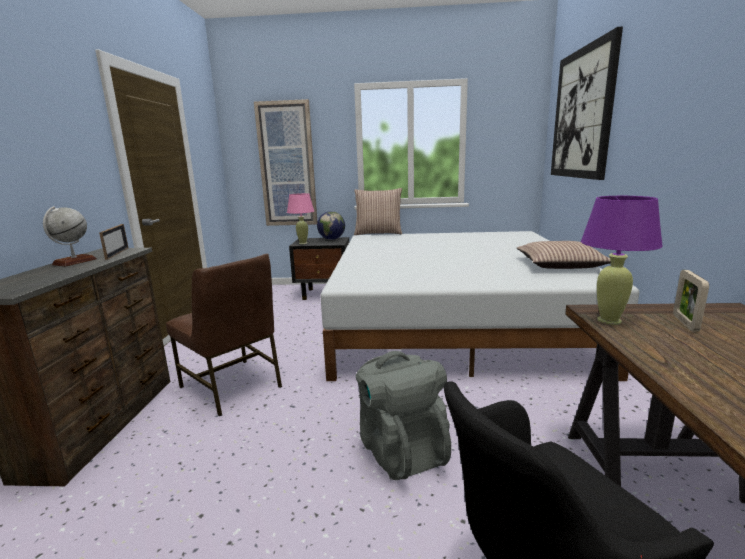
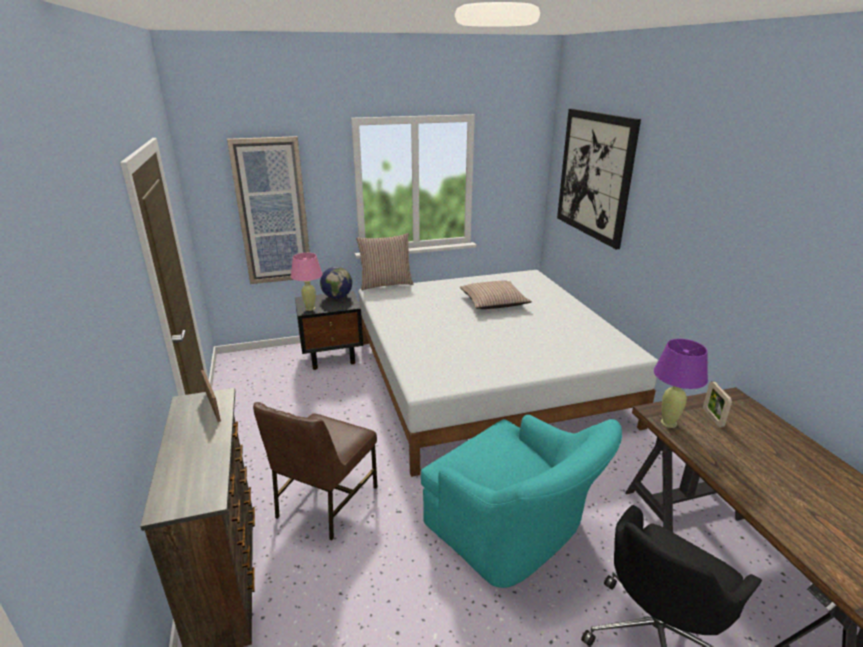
camera: 20 degrees left, 10 degrees up
(74, 262) = (188, 431): globe -> none
(232, 387) = (325, 502): brown chair -> brown chair turned 90 degrees clockwise
(400, 449) = (514, 533): grey backpack -> turquoise armchair
(560, 265) = (589, 332): pillow -> pillow (493, 302)

